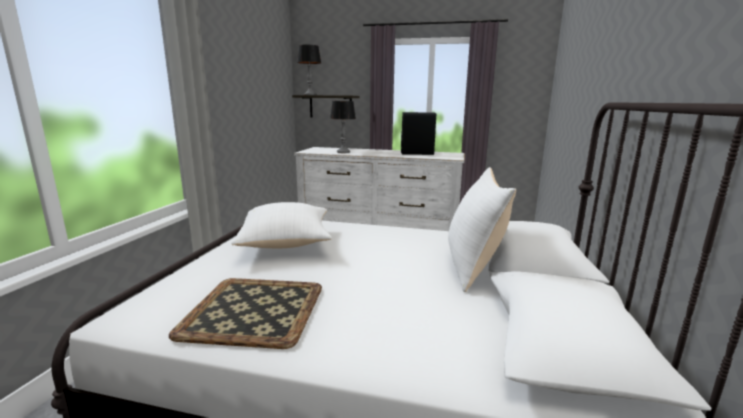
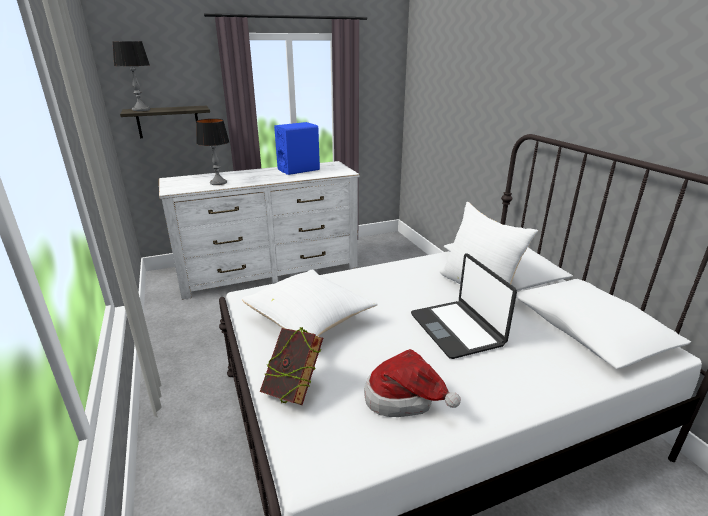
camera: 35 degrees left, 10 degrees up
(199, 274) = (293, 390): none -> book
(255, 311) = (405, 399): tray -> hat
(393, 285) = (457, 329): none -> laptop
(417, 153) = (298, 169): black speaker -> blue speaker

